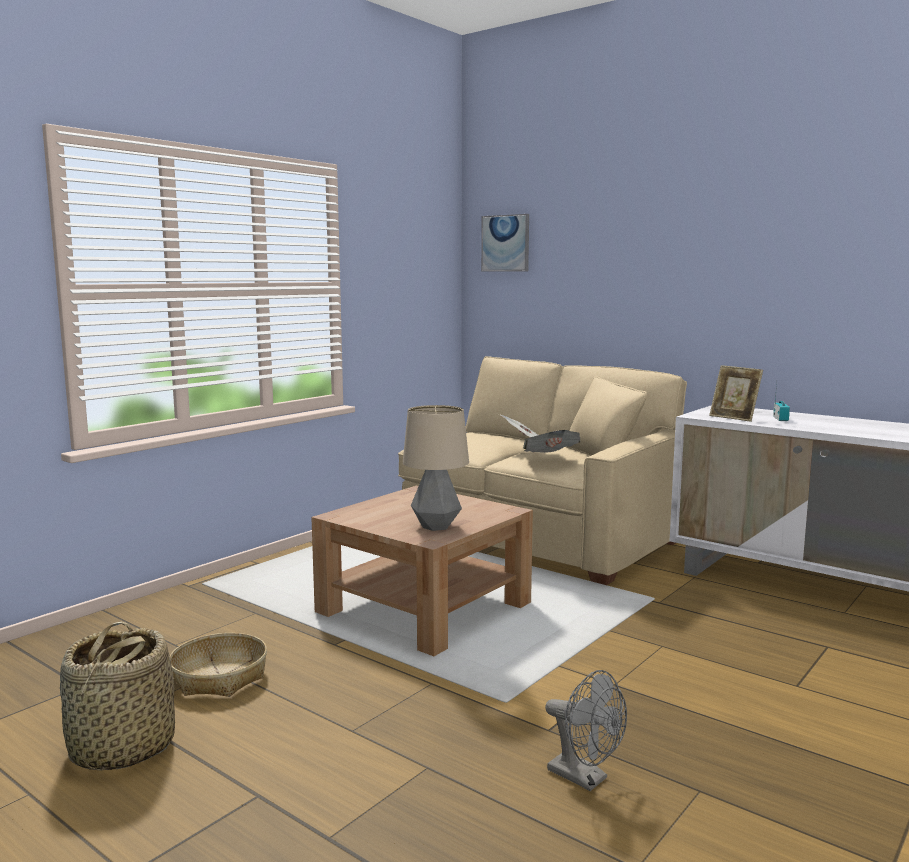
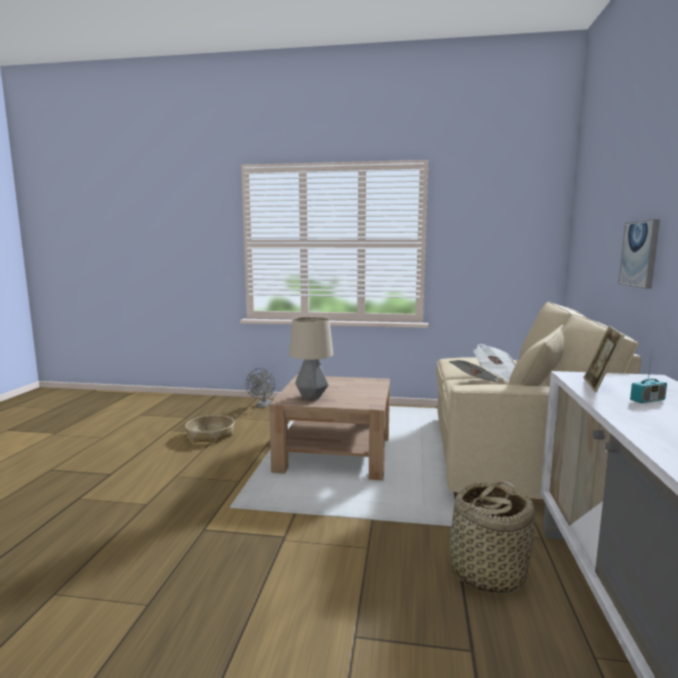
camera: 60 degrees right, 0 degrees up
(121, 748) = (139, 439): basket -> basket (486, 572)
(505, 243) = (585, 205): picture -> picture (640, 254)
(585, 778) = (150, 554): grey fan -> grey fan (262, 406)

